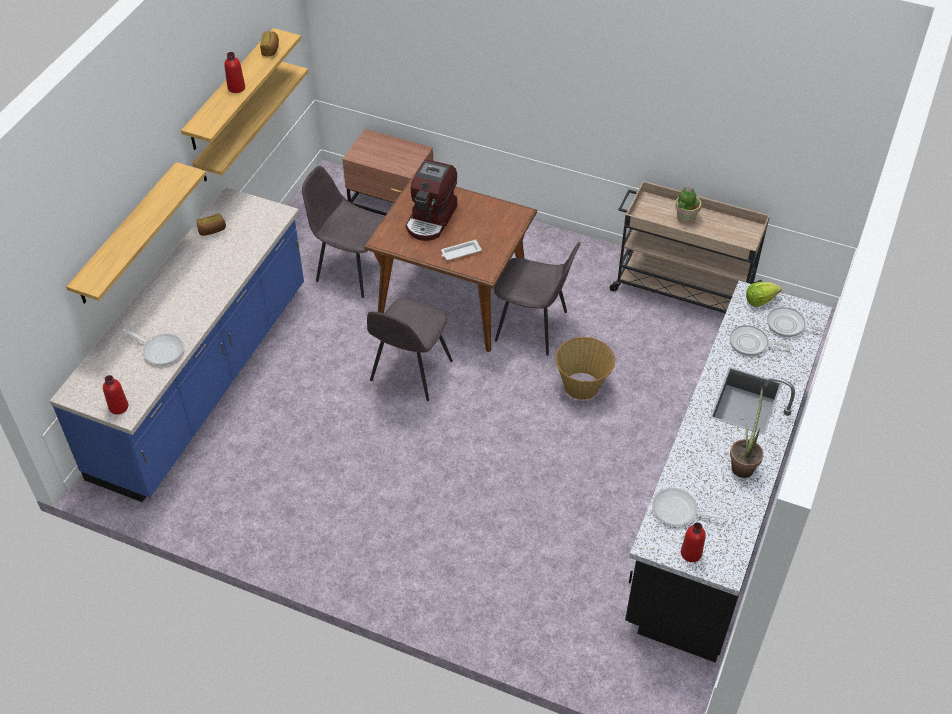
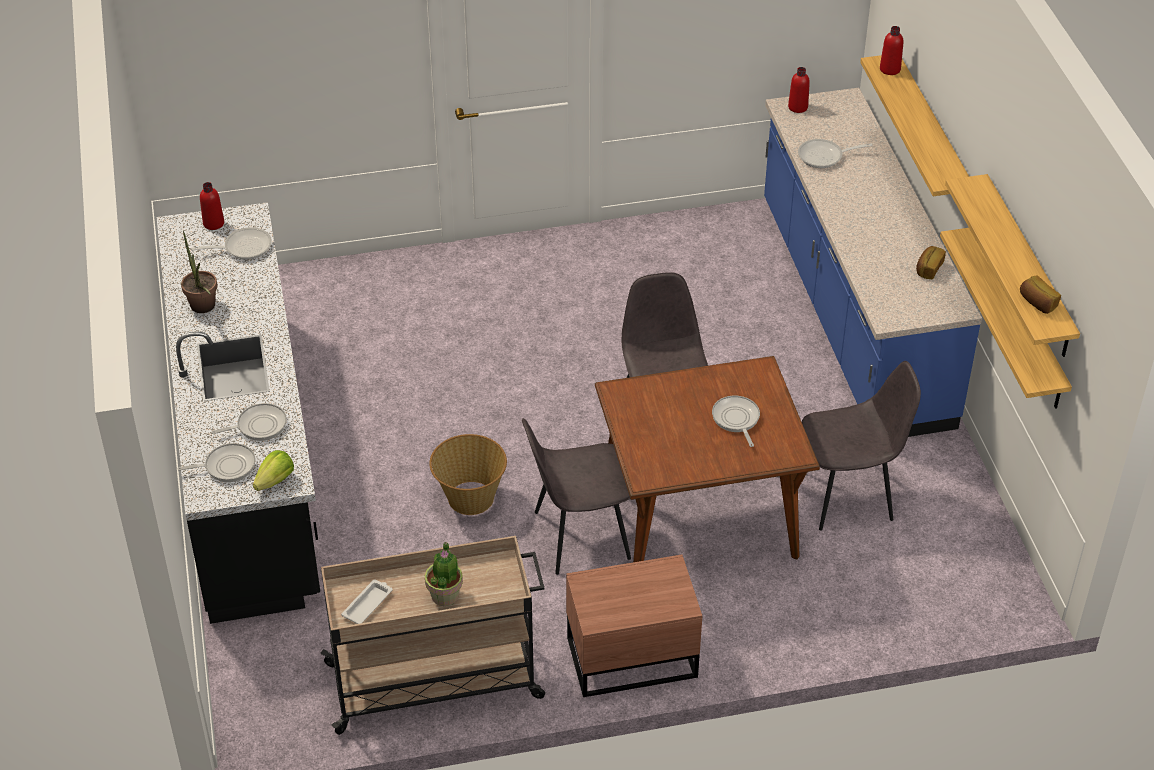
camera: 145 degrees right, 5 degrees down
(236, 88) = (1003, 241): red bottle -> red bottle (890, 69)
(391, 201) = (905, 607): brown nightstand -> brown nightstand (629, 655)
(431, 219) = (736, 419): coffee machine -> frying pan
(460, 252) = (664, 398): white tray -> white tray (368, 604)

